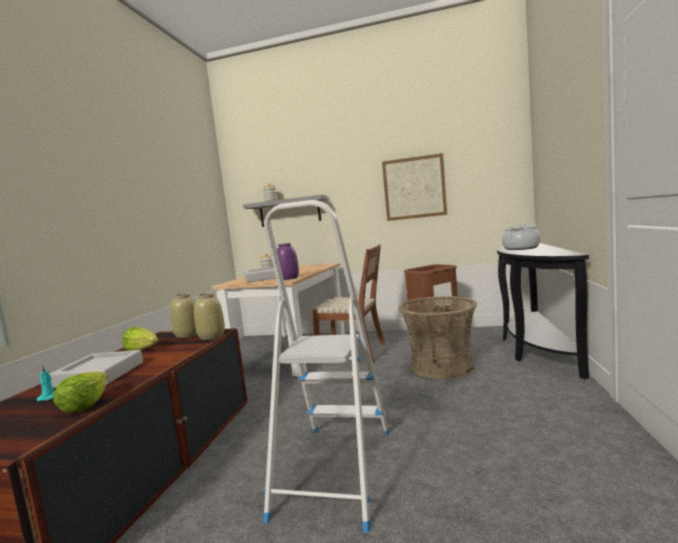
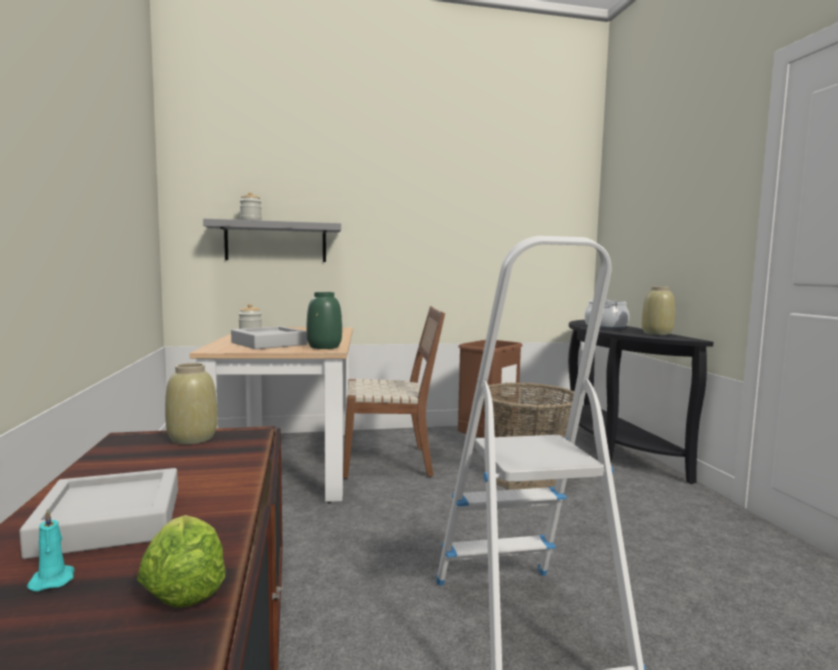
camera: 25 degrees left, 0 degrees up
(143, 350) = (133, 468): lettuce -> none
(212, 336) = (250, 440): beige vase -> beige vase (657, 333)
(288, 278) = (324, 347): purple vase -> green vase
(414, 187) = (462, 233): picture -> none

